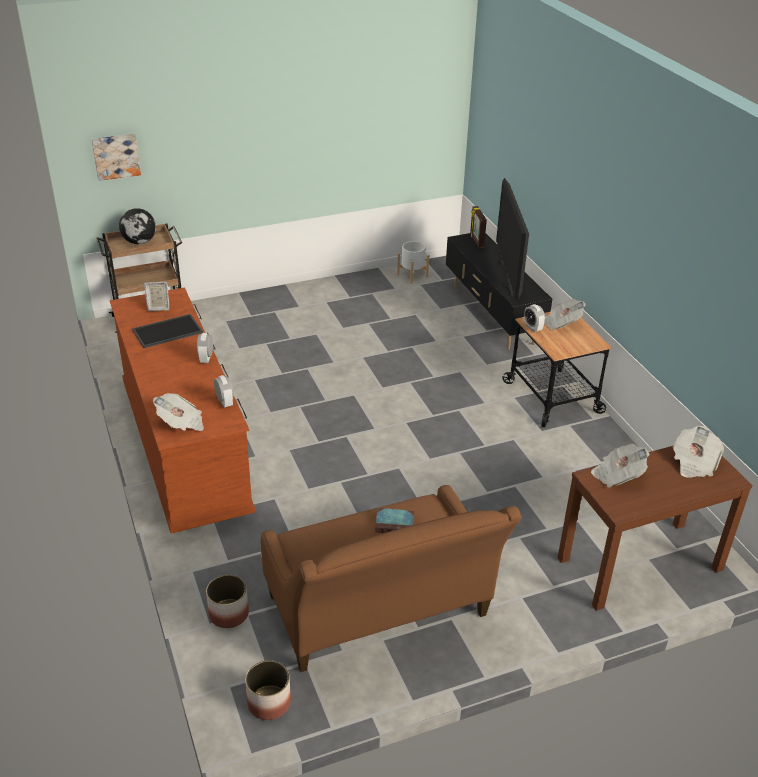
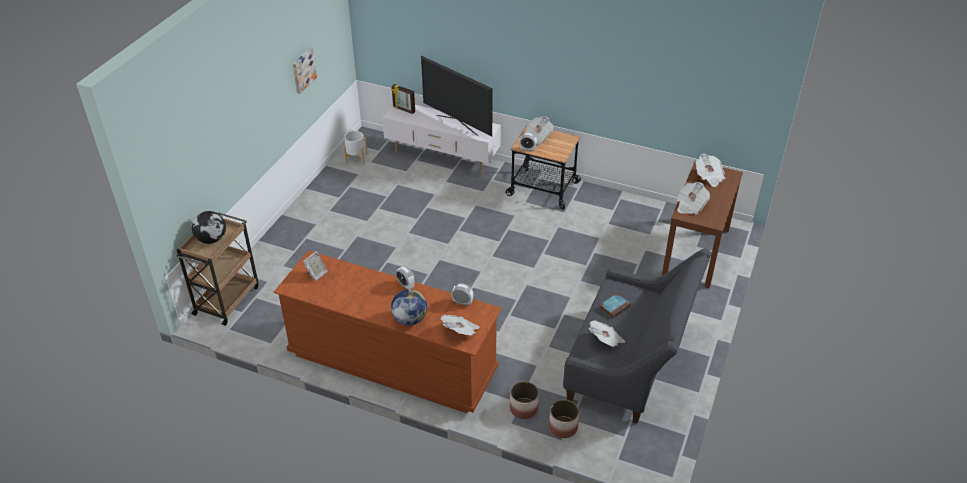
camera: 45 degrees left, 5 degrees up
(116, 156) = (173, 178): picture -> picture (303, 70)
(161, 385) = (409, 319): none -> globe
(167, 332) = (352, 286): tray -> none
(268, 702) = (645, 449): planter -> planter (523, 408)
(334, 546) = (606, 340): none -> newspaper
(381, 614) = (629, 365): brown sofa -> grey sofa
(492, 316) = (442, 158): black tv stand -> white tv stand

